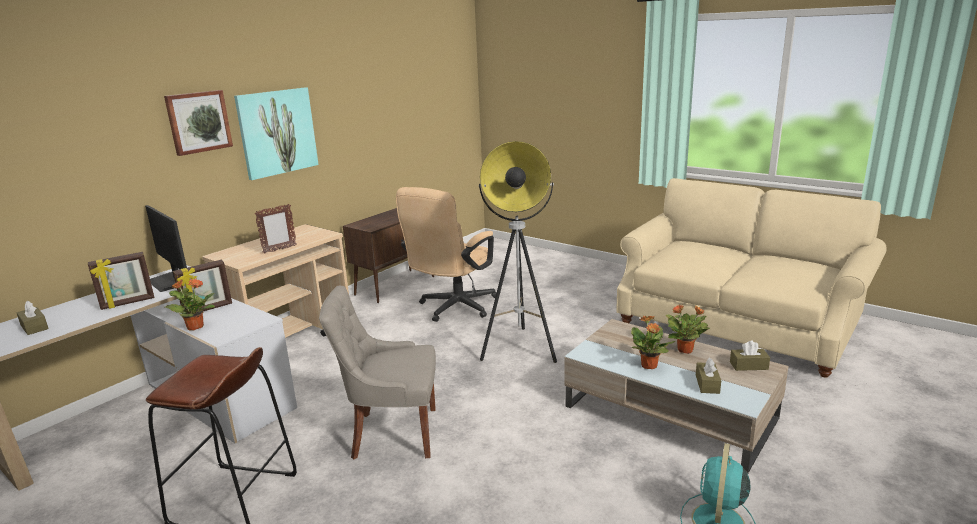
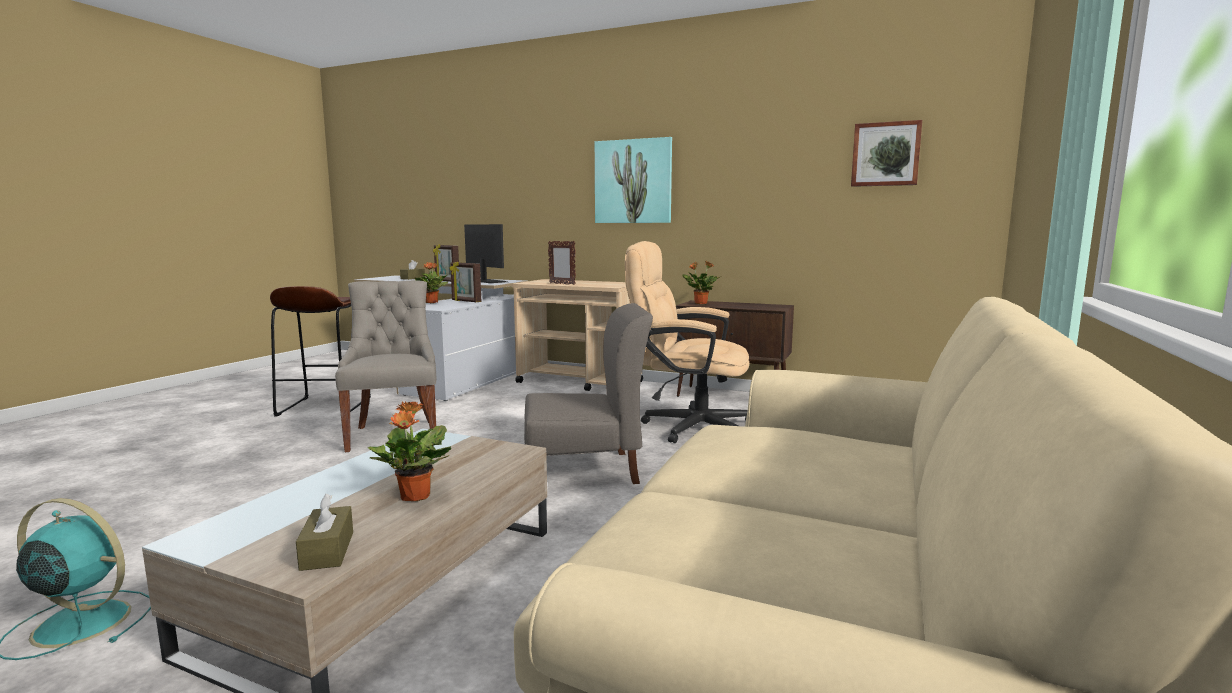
camera: 75 degrees right, 10 degrees down
(169, 281) = (488, 281): monitor -> monitor turned 105 degrees clockwise
(198, 122) = (562, 163): picture -> picture (885, 154)
(520, 348) = (585, 469): floor lamp -> grey chair
(649, 366) = (369, 471): potted plant -> potted plant (700, 303)
(707, 384) = (283, 510): brown tissue box -> none

